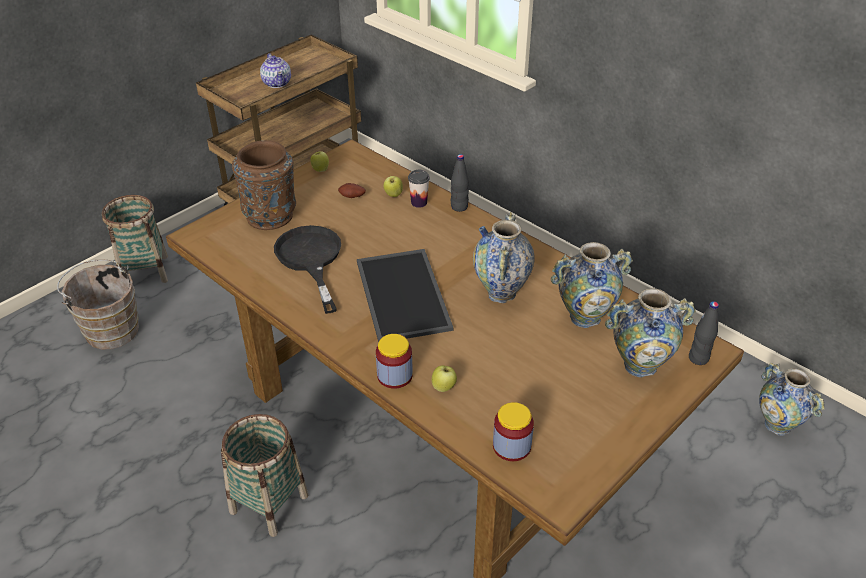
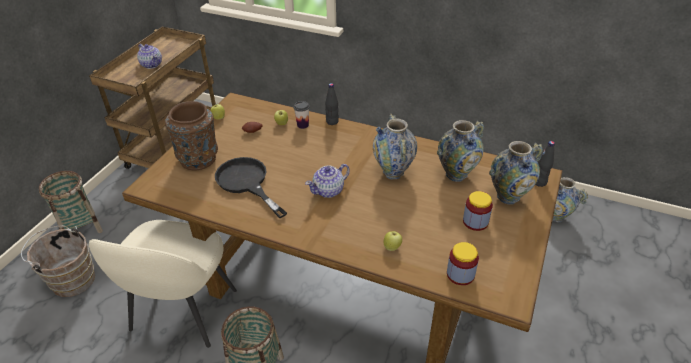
camera: 20 degrees left, 0 degrees up
(215, 405) = (182, 312): none -> beige chair
(394, 375) = (353, 249): jar -> jar (475, 221)
(405, 295) = (329, 190): tray -> teapot

